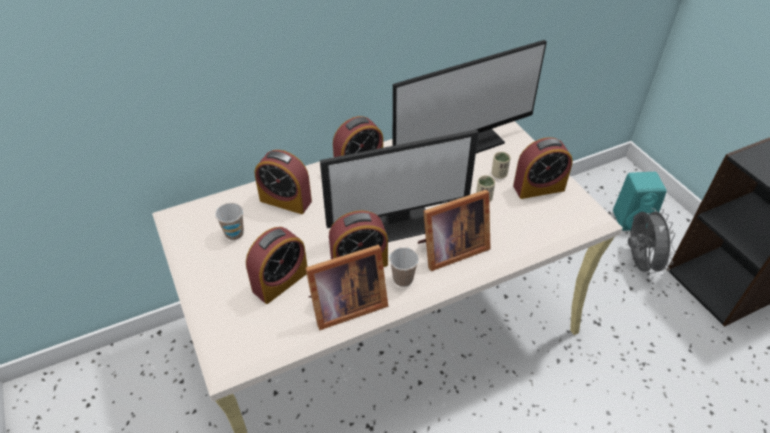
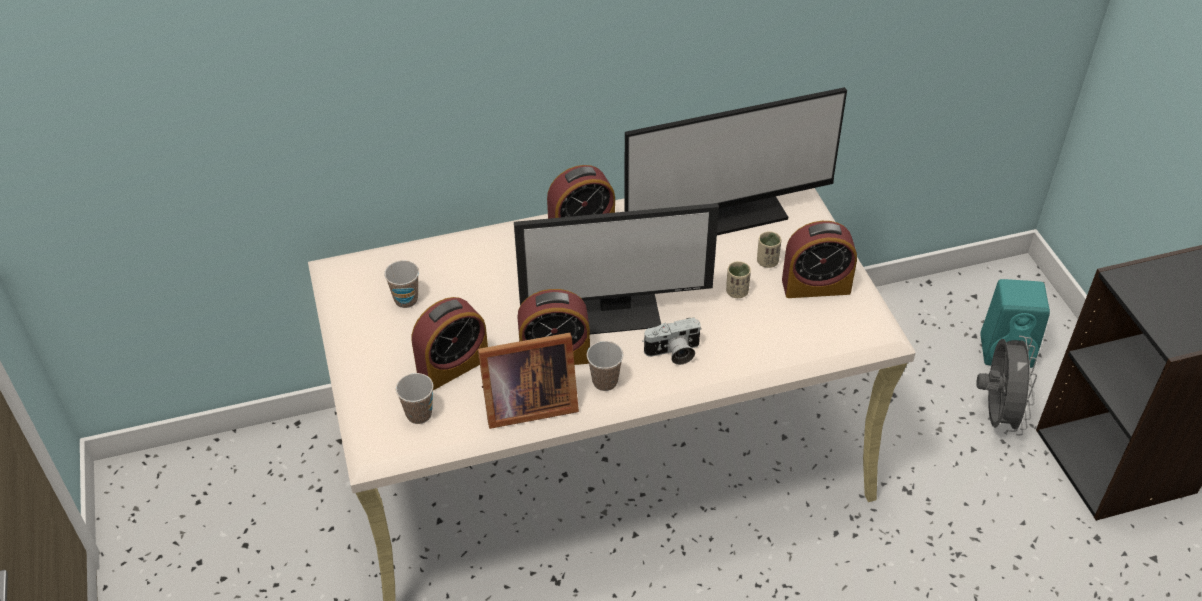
camera: 10 degrees right, 0 degrees up
(259, 326) = (419, 414): none -> cup
(285, 201) = (477, 265): alarm clock -> none
(449, 250) = (673, 353): picture frame -> camera

